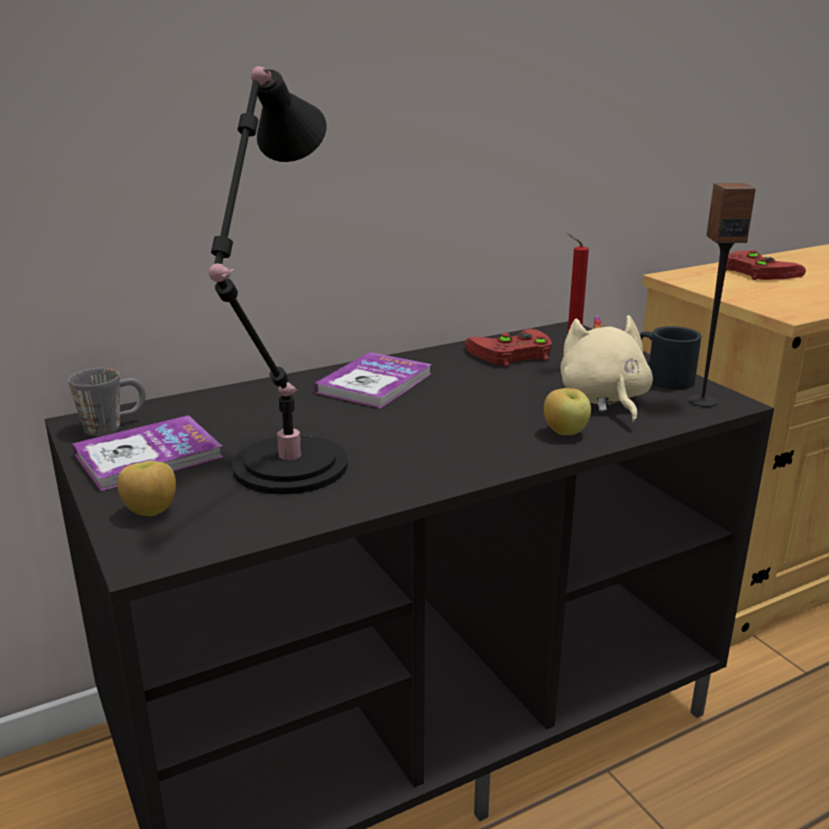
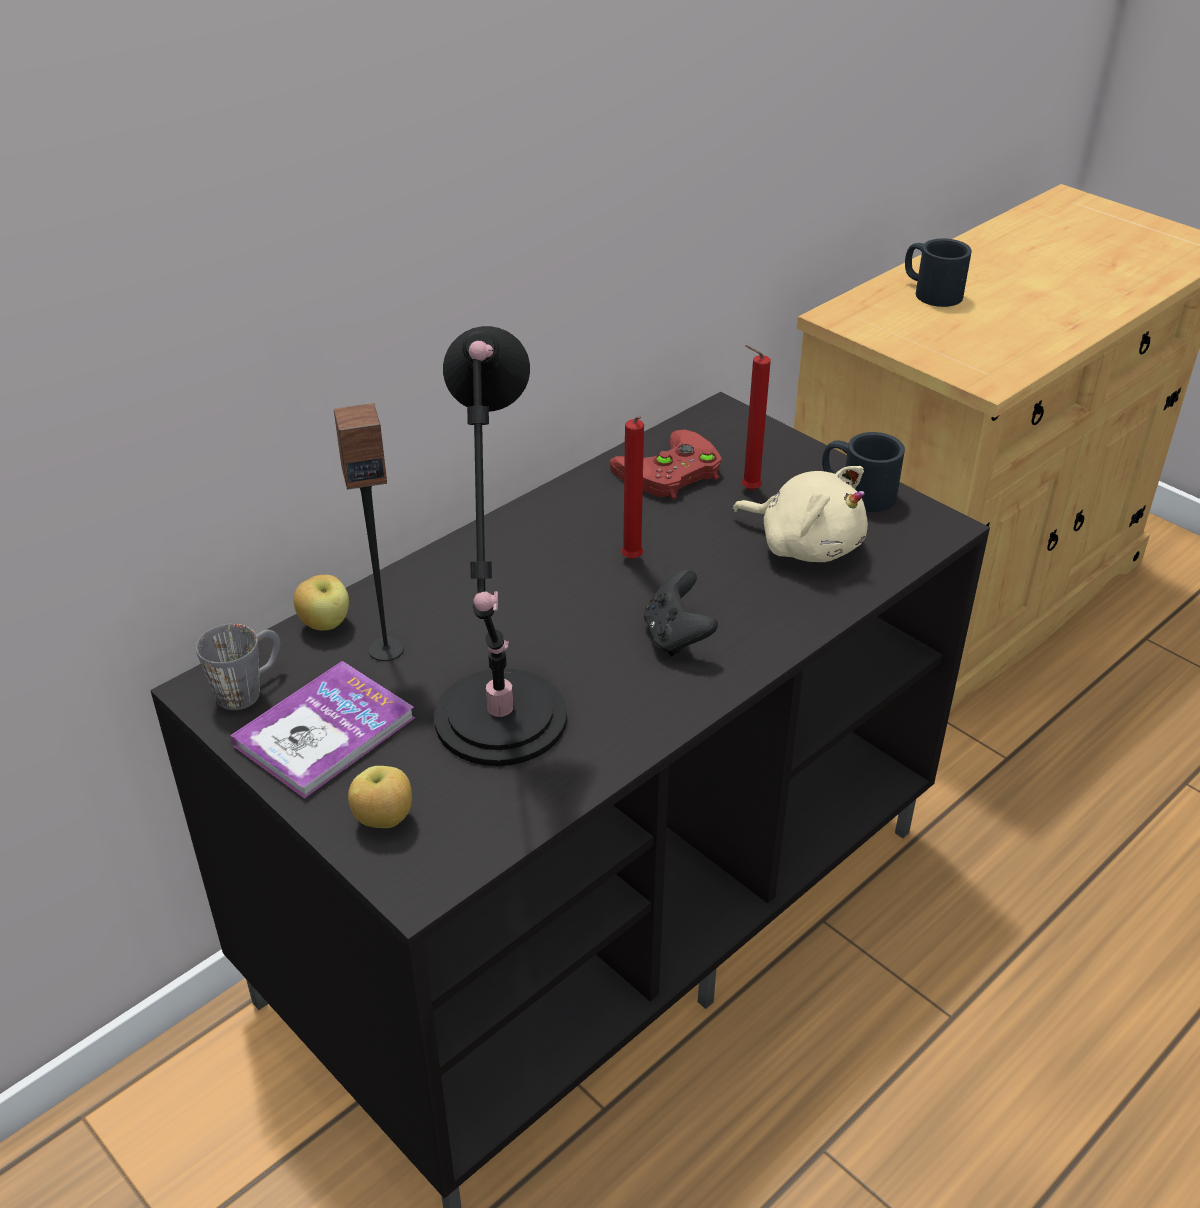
camera: 15 degrees left, 15 degrees up
(374, 383) = (529, 555): book -> none
(454, 394) = (632, 561): none -> red candle
(466, 438) = (676, 637): none -> black game controller
(565, 433) = (782, 609): apple -> apple (325, 624)
(603, 400) = (805, 544): beige plush toy -> beige plush toy turned 150 degrees clockwise
(702, 401) = (912, 528): speaker -> speaker (386, 649)
(756, 271) = (930, 292): red game controller -> black mug

